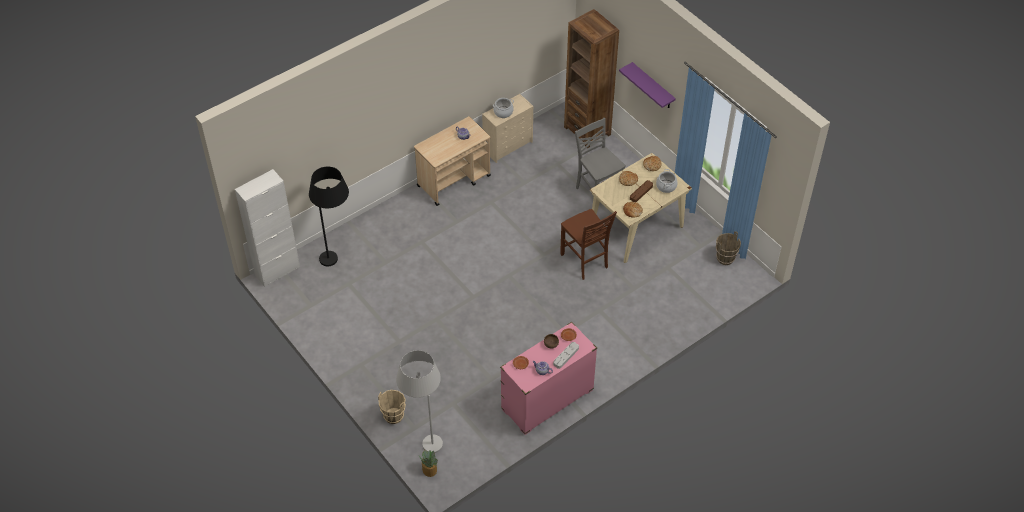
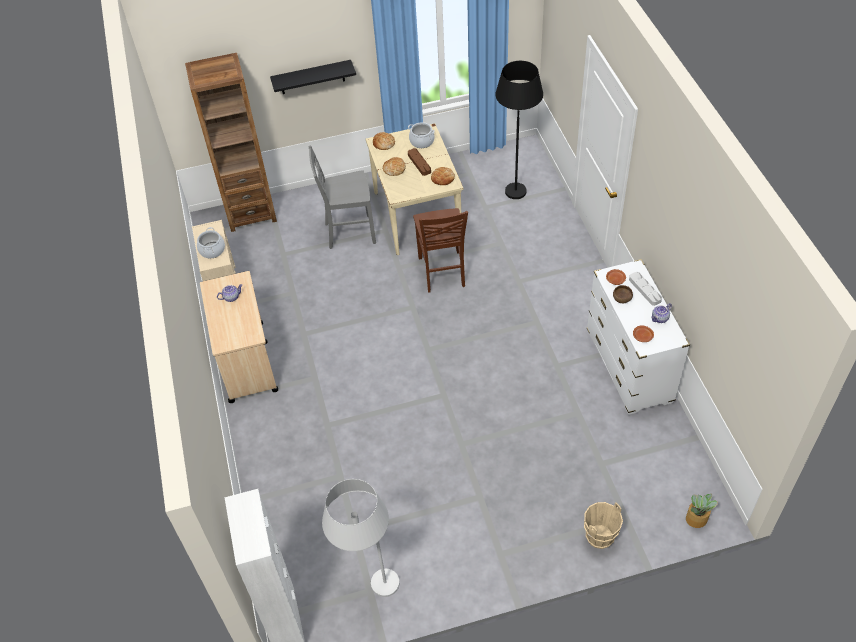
camera: 65 degrees left, 0 degrees up
(338, 257) = (301, 531): black floor lamp -> black floor lamp (516, 183)
(424, 438) = (645, 511): white floor lamp -> white floor lamp (371, 591)
(547, 400) = (629, 367): pink dresser -> white dresser
(585, 261) = (442, 272): brown chair -> brown chair turned 90 degrees clockwise
(653, 86) = (312, 77): purple shelf -> black shelf
(725, 258) = (496, 160): brown bucket -> none

